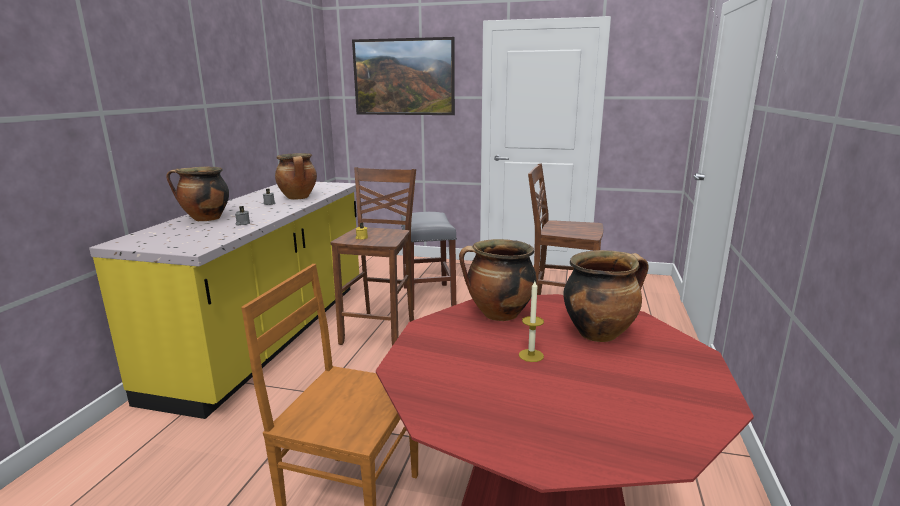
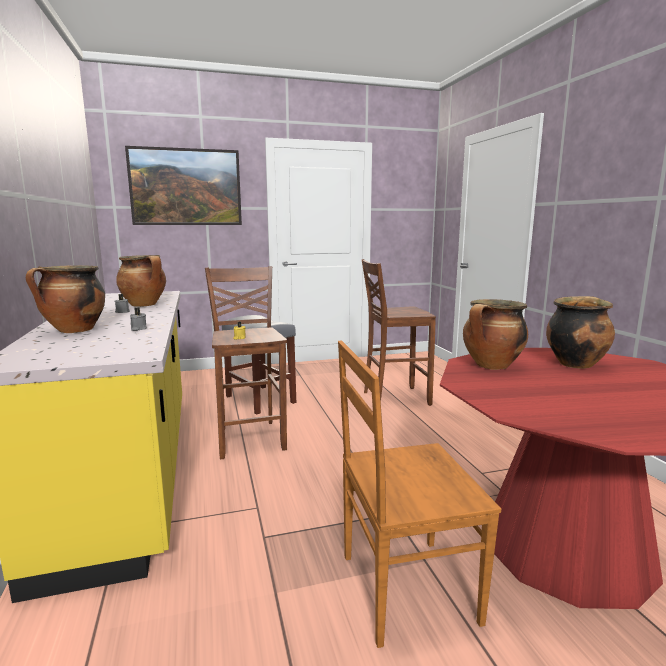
camera: 30 degrees left, 5 degrees down
(531, 355) = (570, 384): candle -> none

